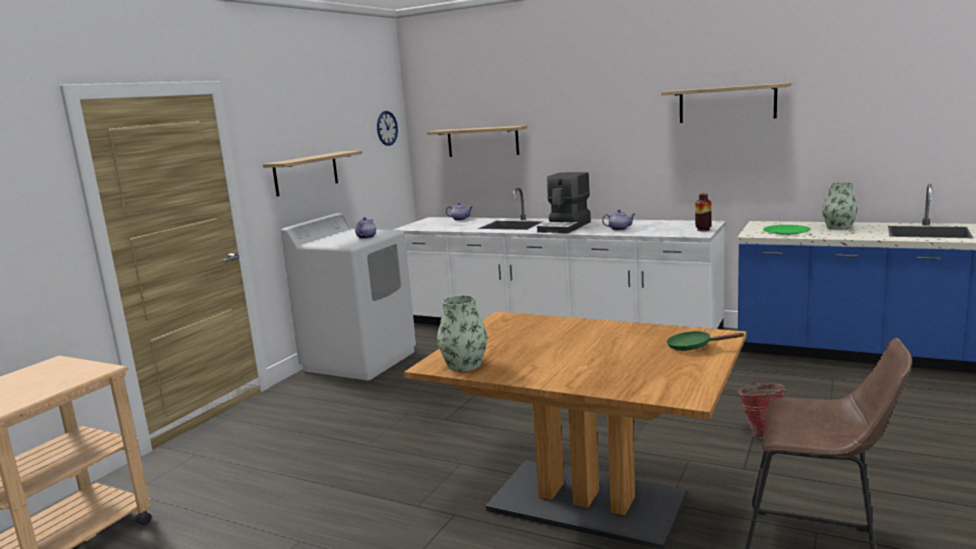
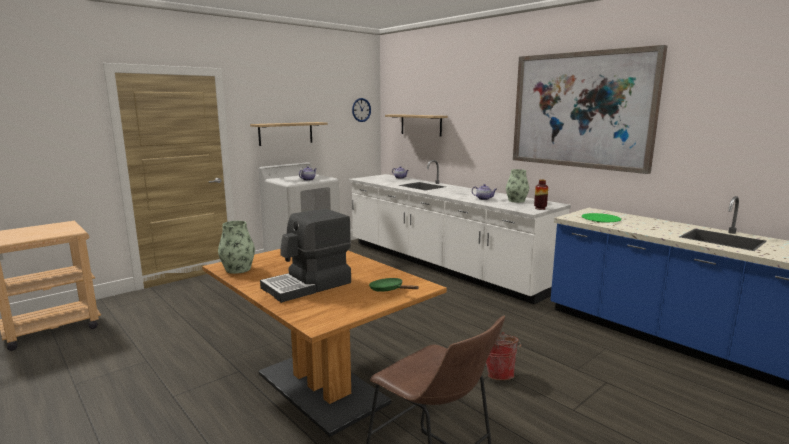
camera: 20 degrees right, 0 degrees up
(565, 227) = (452, 192): coffee machine -> coffee machine (308, 285)
(727, 103) = (581, 110): shelf -> picture
(838, 227) = (649, 223): vase -> vase (516, 201)

